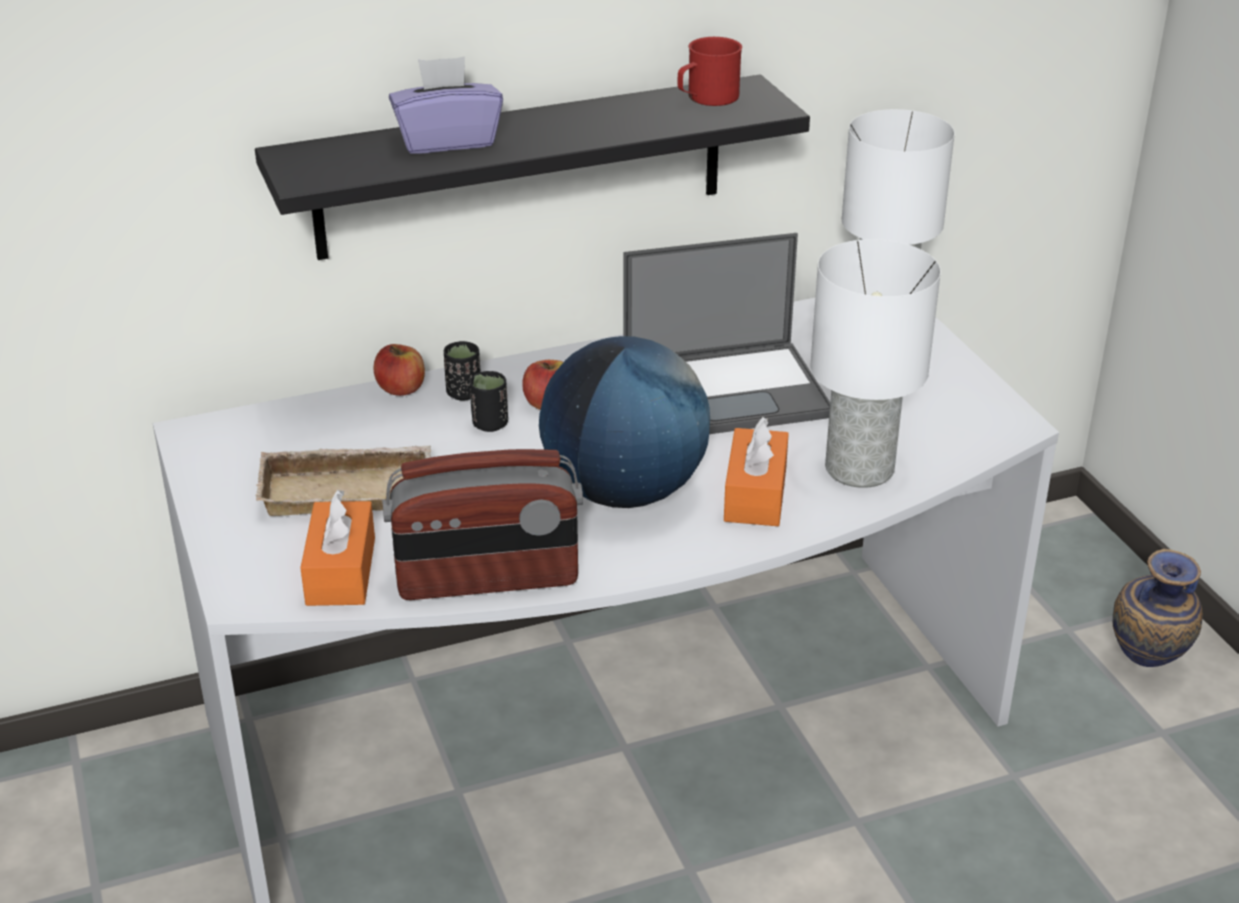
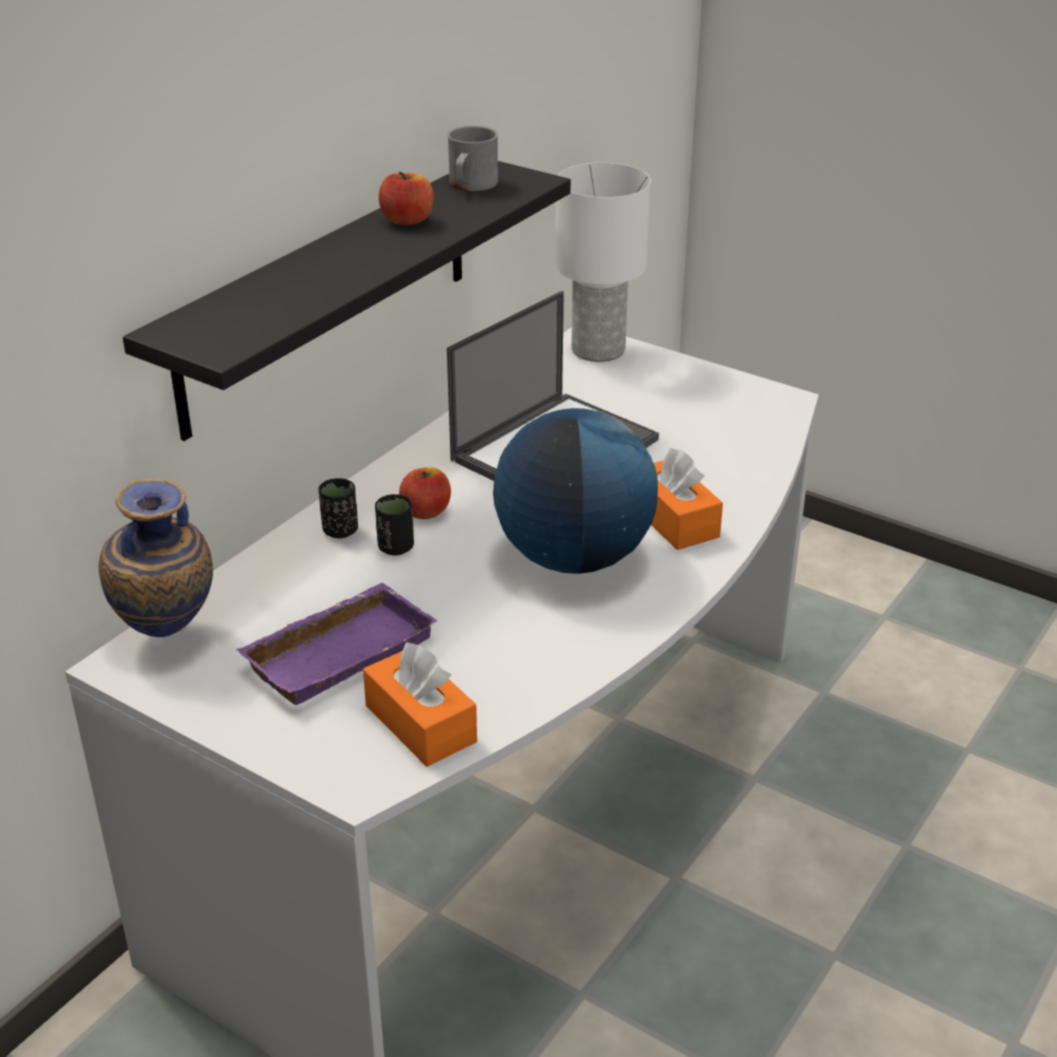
camera: 35 degrees left, 0 degrees up
(350, 488) = (339, 650): beige tray -> purple tray
(401, 389) = (278, 548): apple -> apple (407, 220)
(447, 141) = (303, 278): purple tissue box -> none
(487, 580) = (554, 675): radio -> none
(706, 98) = (470, 186): red mug -> grey mug
(861, 469) = (724, 471): white table lamp -> none
(1145, 668) = (832, 576): vase -> vase (168, 638)

